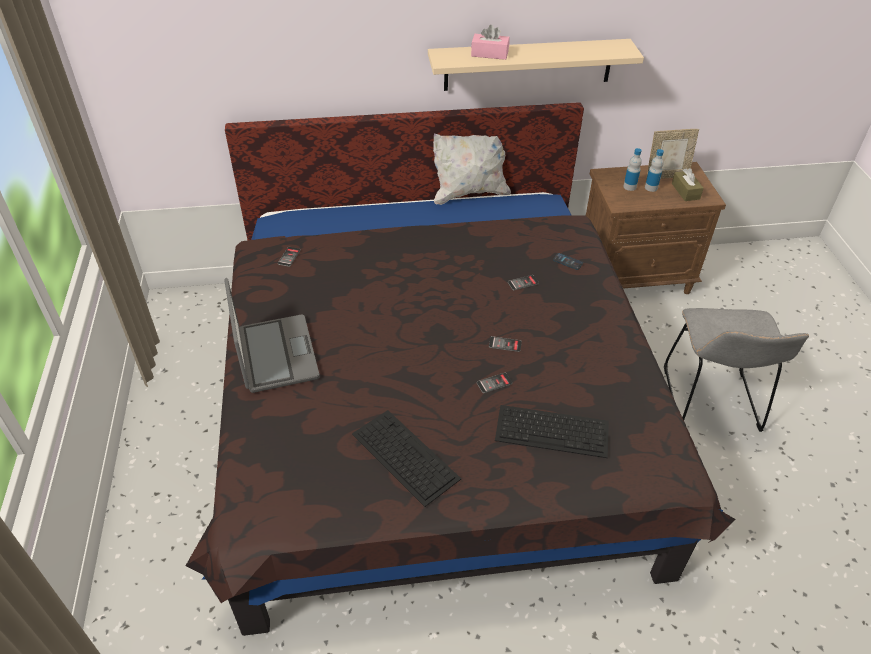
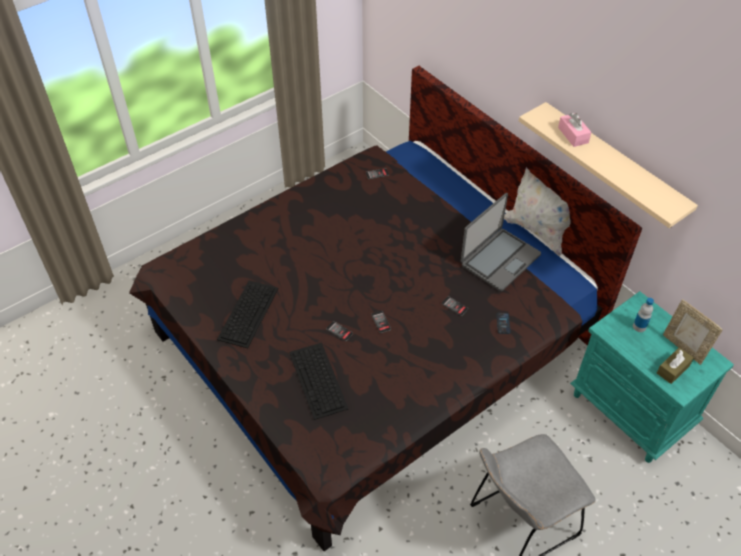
camera: 60 degrees right, 5 degrees up
(276, 354) = (287, 214): laptop -> laptop (499, 259)
(634, 276) = (631, 411): brown nightstand -> turquoise nightstand
(651, 187) = (653, 342): bottle -> none

